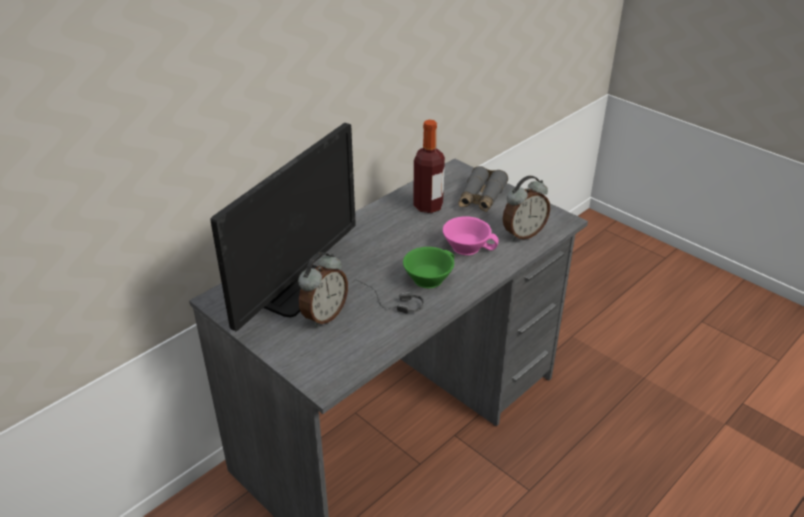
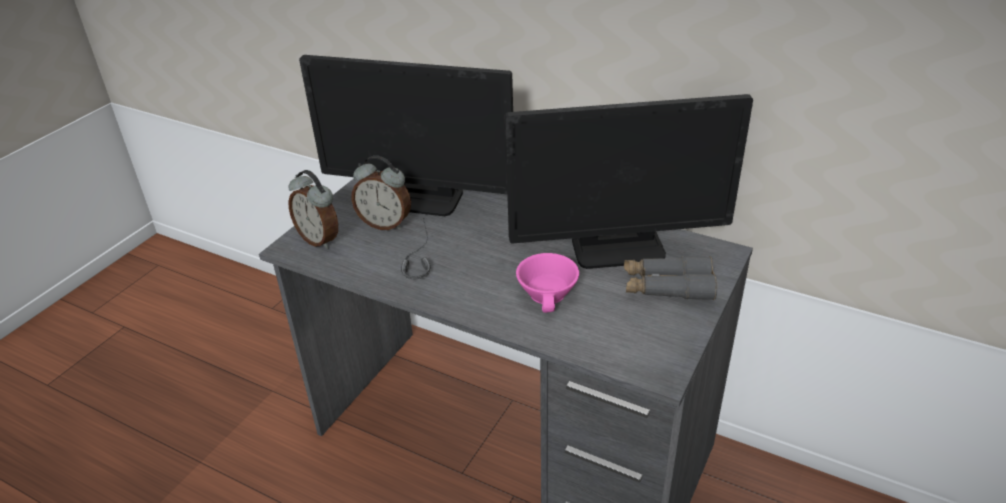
camera: 75 degrees right, 0 degrees up
(428, 206) = (618, 248): bottle -> monitor
(428, 277) = (473, 275): green cup -> none
(523, 233) = (604, 337): alarm clock -> alarm clock (320, 239)

